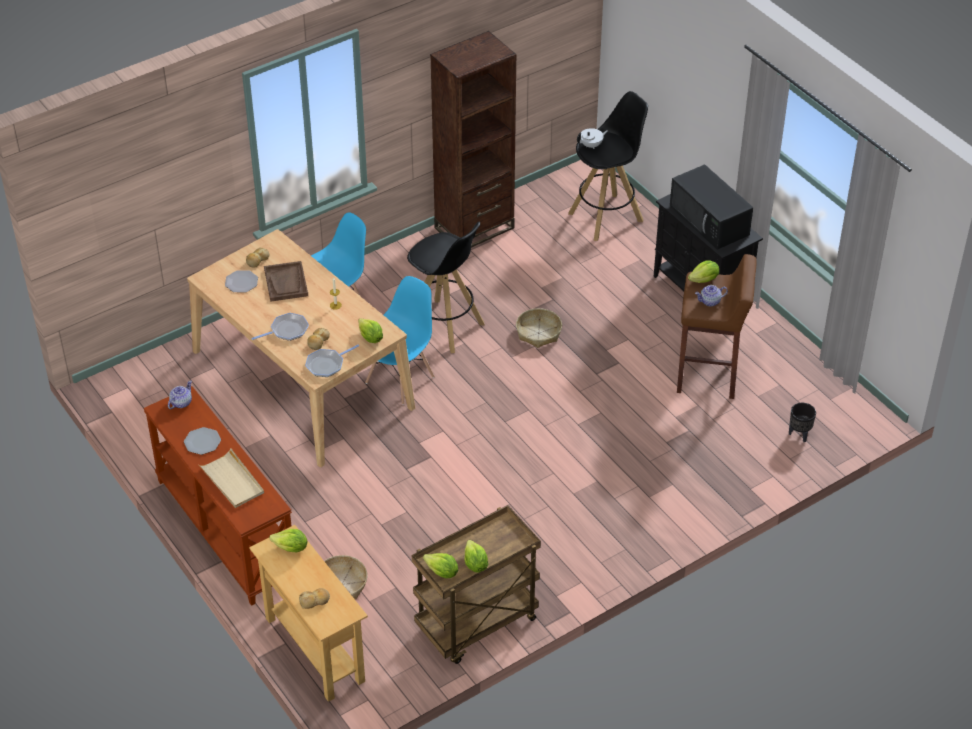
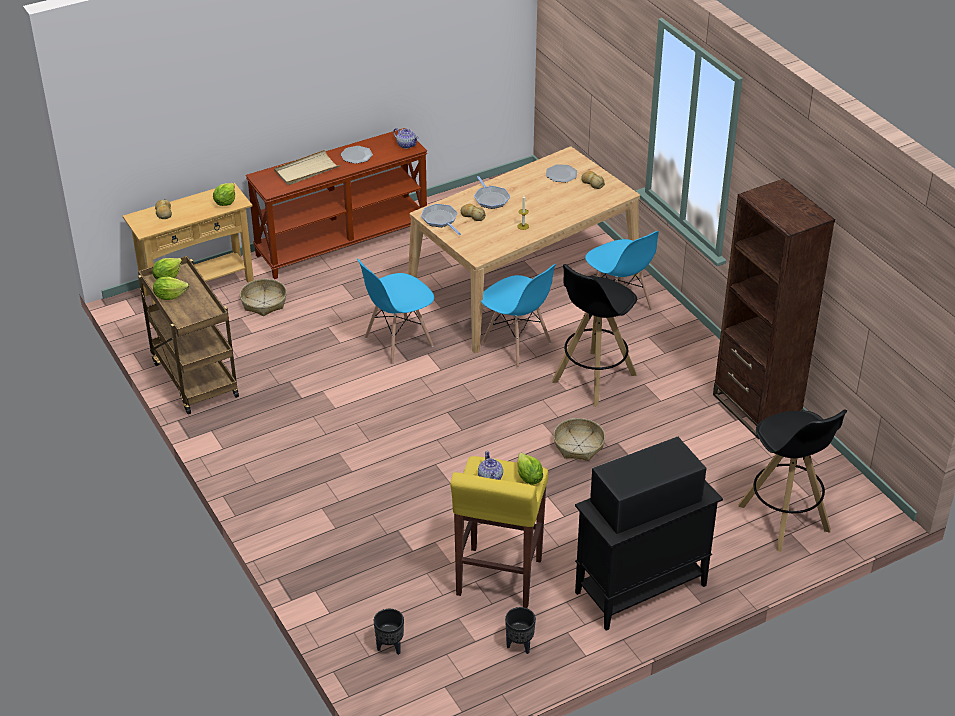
camera: 95 degrees right, 5 degrees down
(286, 283) = (558, 199): brown tray -> none
(370, 338) = (473, 245): lettuce -> none
(402, 466) = (398, 342): none -> blue chair
(591, 145) = (797, 419): white teapot -> none
(708, 375) = (498, 578): brown stool -> yellow stool
(777, 359) = (519, 645): none -> black planter

